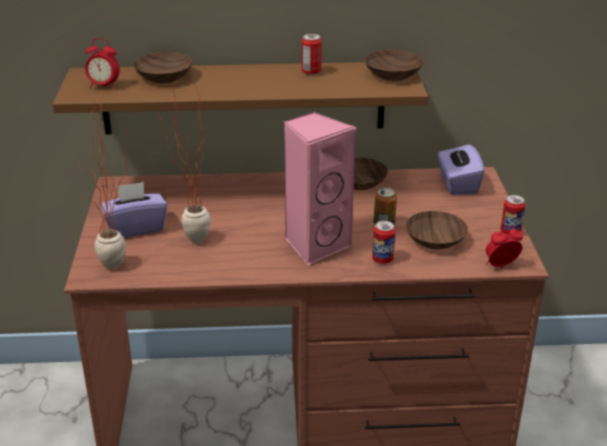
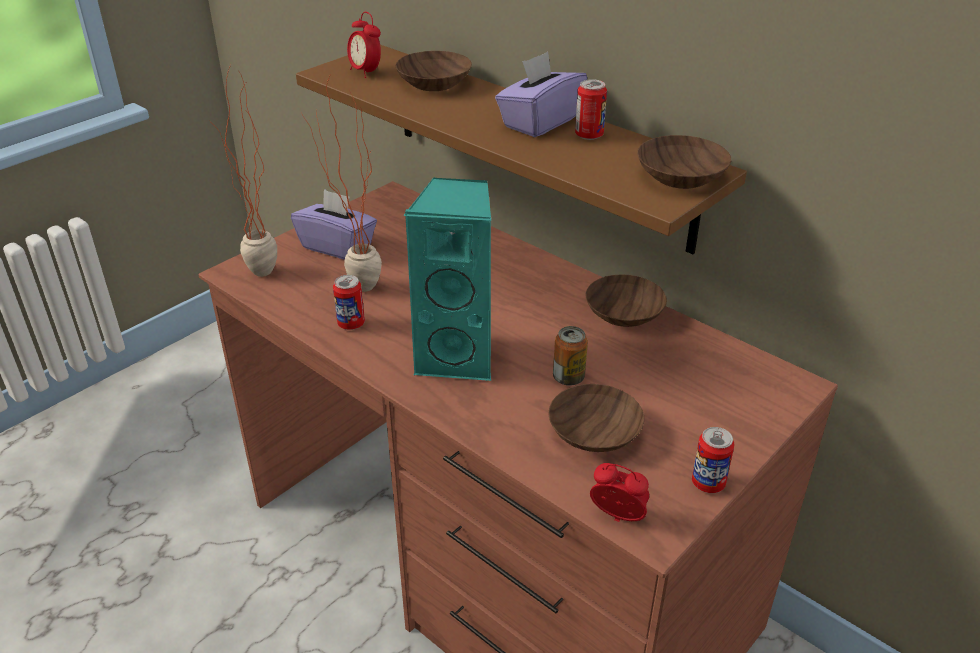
camera: 45 degrees right, 5 degrees up
(315, 245) = (458, 357): pink speaker -> turquoise speaker
(382, 260) = (496, 418): can -> can (351, 324)
(457, 184) = (744, 380): purple tissue box -> purple tissue box (539, 122)

